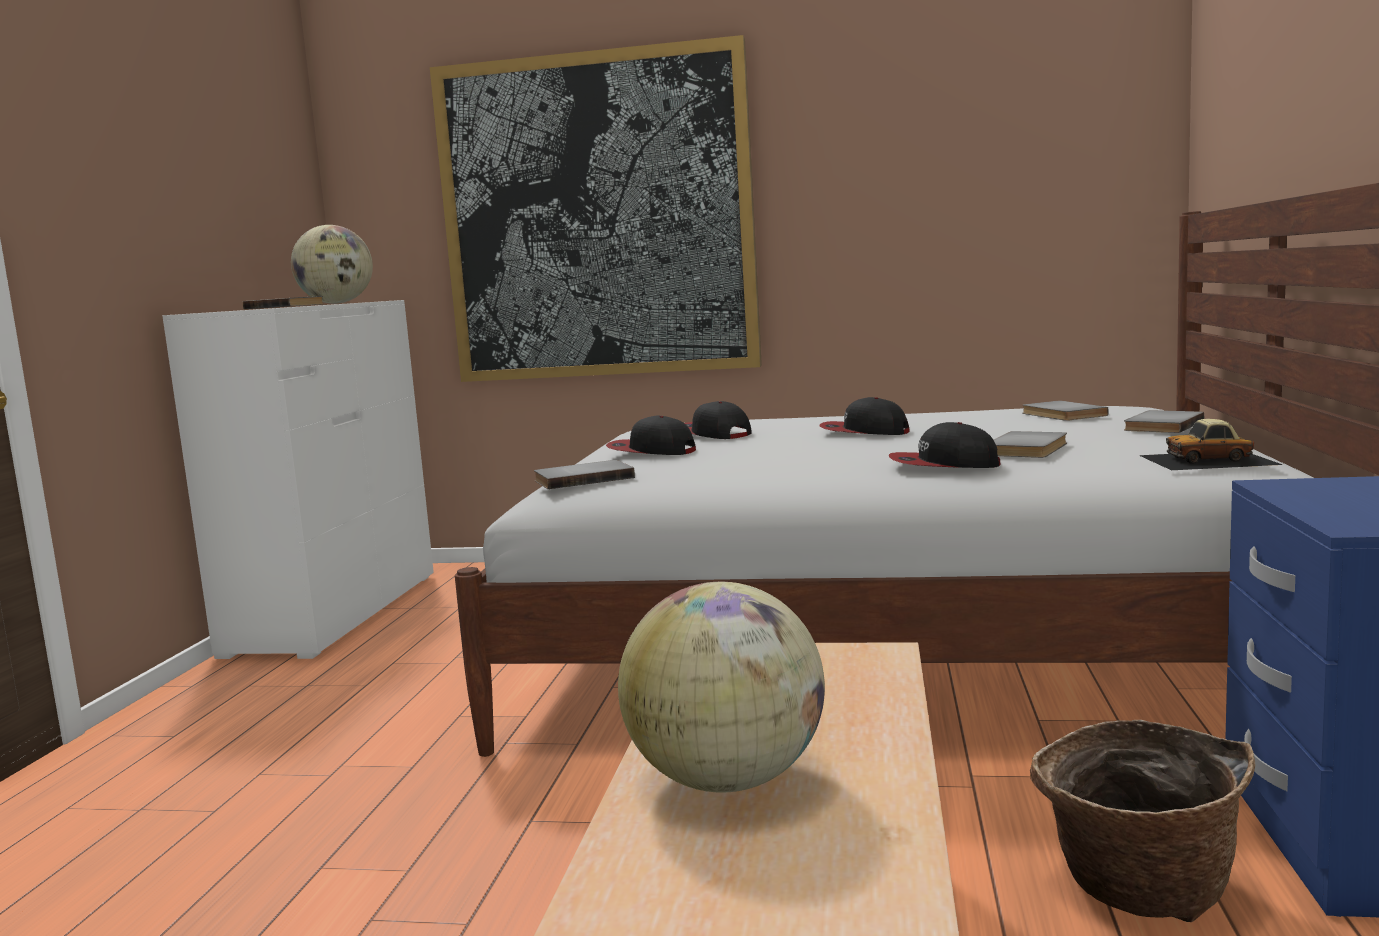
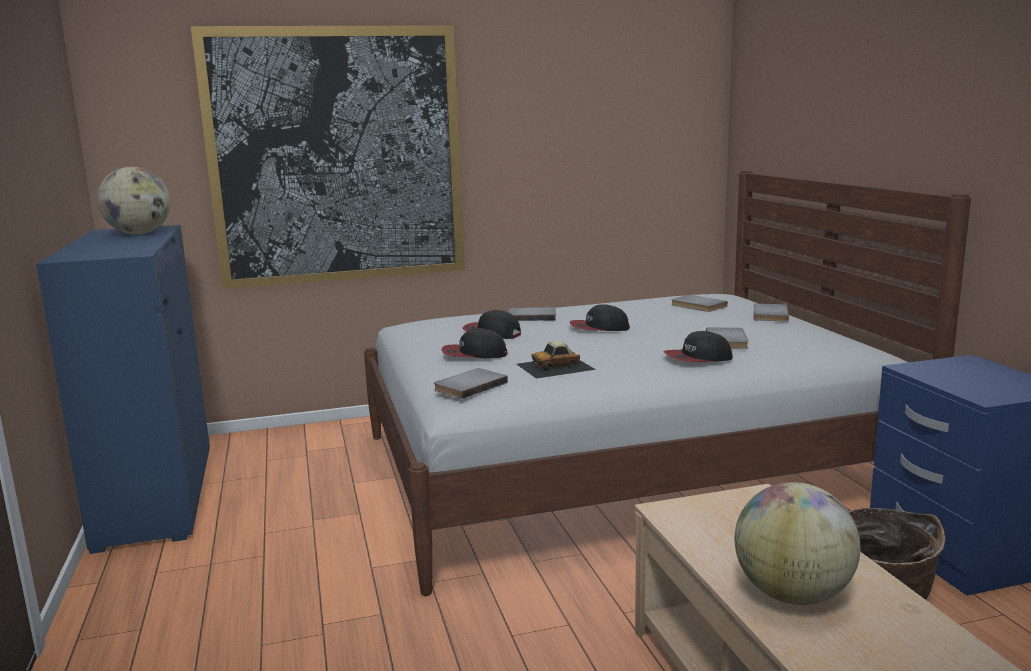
camera: 25 degrees left, 5 degrees up
(286, 306) = (119, 244): grey book -> grey book (531, 316)
(335, 613) = (157, 495): white dresser -> blue dresser
(1208, 460) = (836, 345): toy car -> toy car (555, 366)

